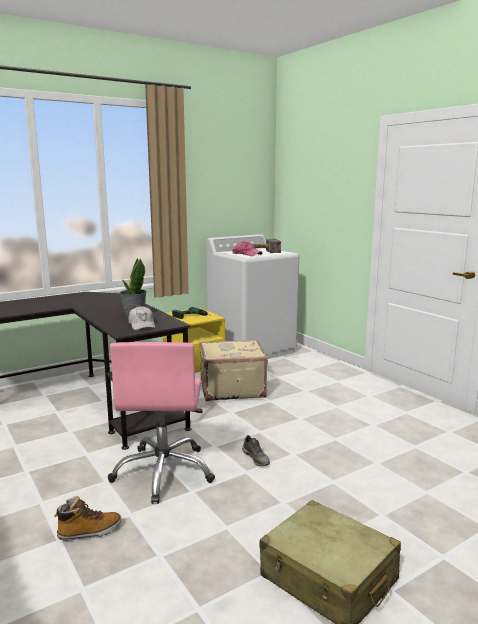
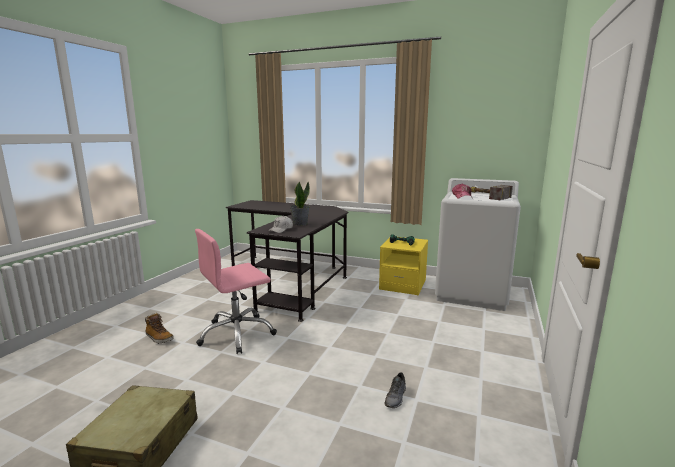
camera: 55 degrees right, 0 degrees up
(231, 389) = (383, 312): beige suitcase -> none
(256, 458) = (286, 359): grey shoe -> grey shoe (396, 397)

